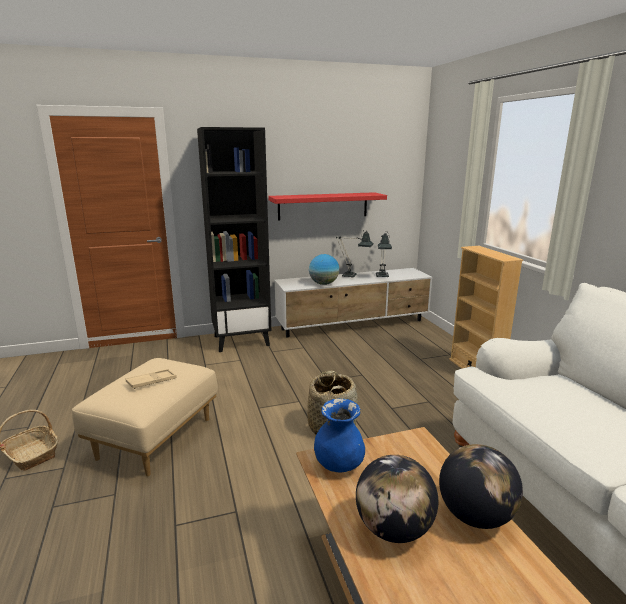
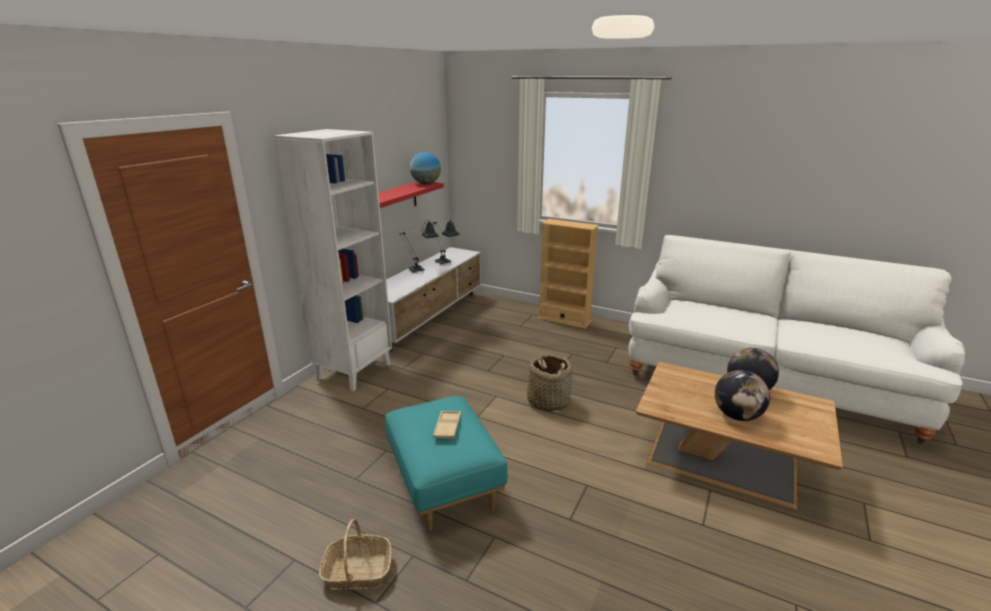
camera: 45 degrees left, 5 degrees up
(155, 438) = (443, 484): beige ottoman -> turquoise ottoman
(241, 340) = (354, 371): black bookcase -> white bookcase
(323, 284) = (412, 284): globe -> globe (426, 183)
(339, 464) = (665, 403): blue vase -> none

